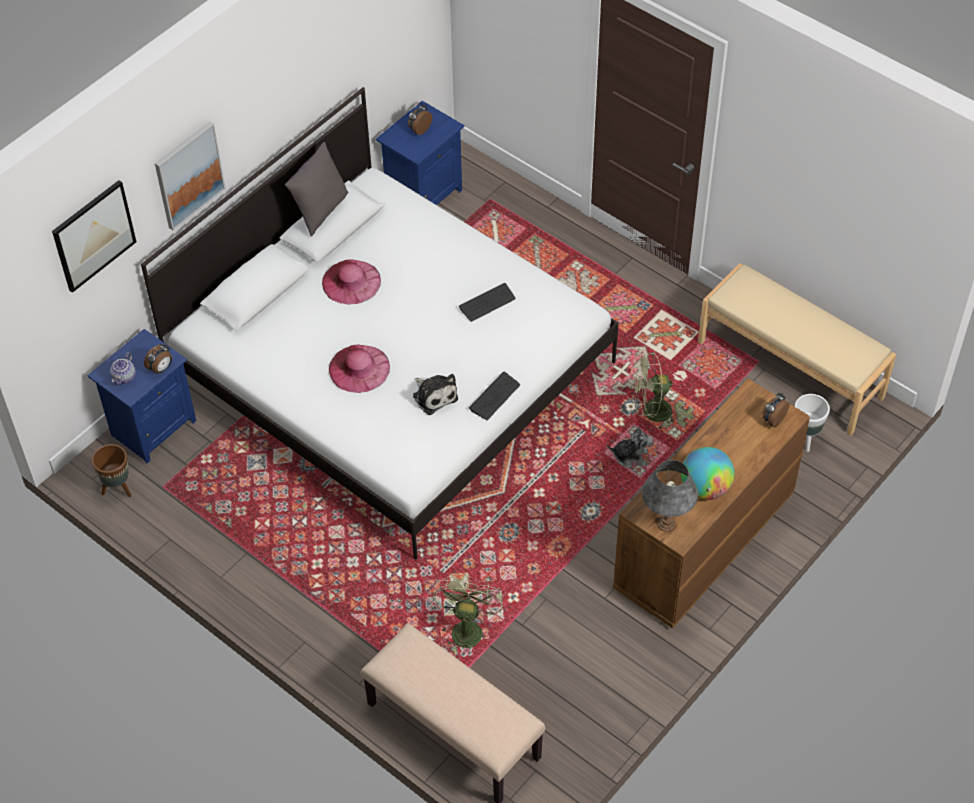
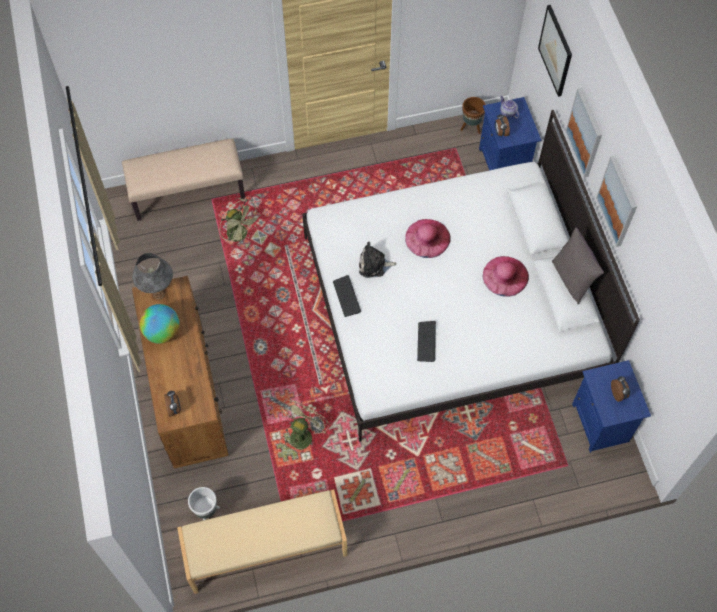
camera: 125 degrees right, 10 degrees up
(267, 104) = (618, 201): none -> picture
(630, 456) = (280, 397): plush toy -> none

